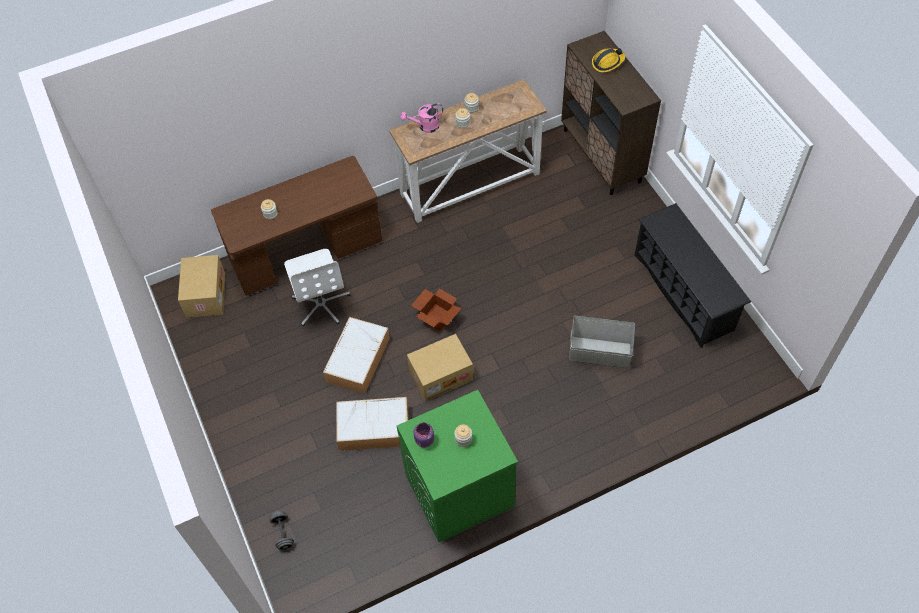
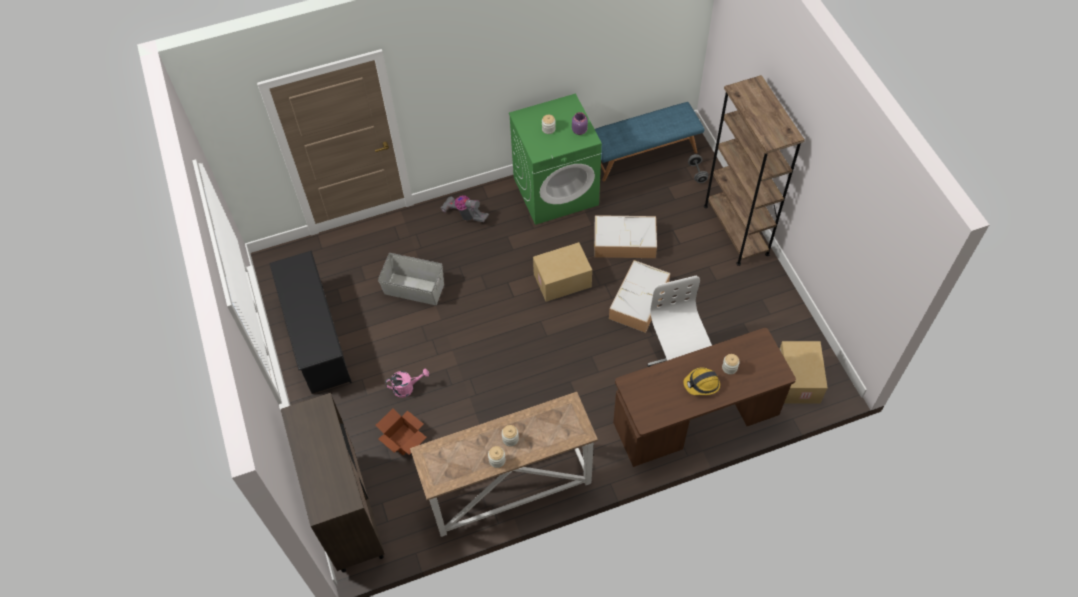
camera: 175 degrees left, 0 degrees up
(244, 455) = (736, 230): none -> brown bookcase
(350, 558) = (643, 154): none -> blue bench
(425, 127) = (554, 438): pink watering can -> pink watering can (407, 388)
(437, 316) = (561, 335): cardboard box -> cardboard box (403, 440)
(563, 447) = (465, 215): none -> vacuum cleaner
(607, 62) = (323, 471): hard hat -> hard hat (702, 384)

